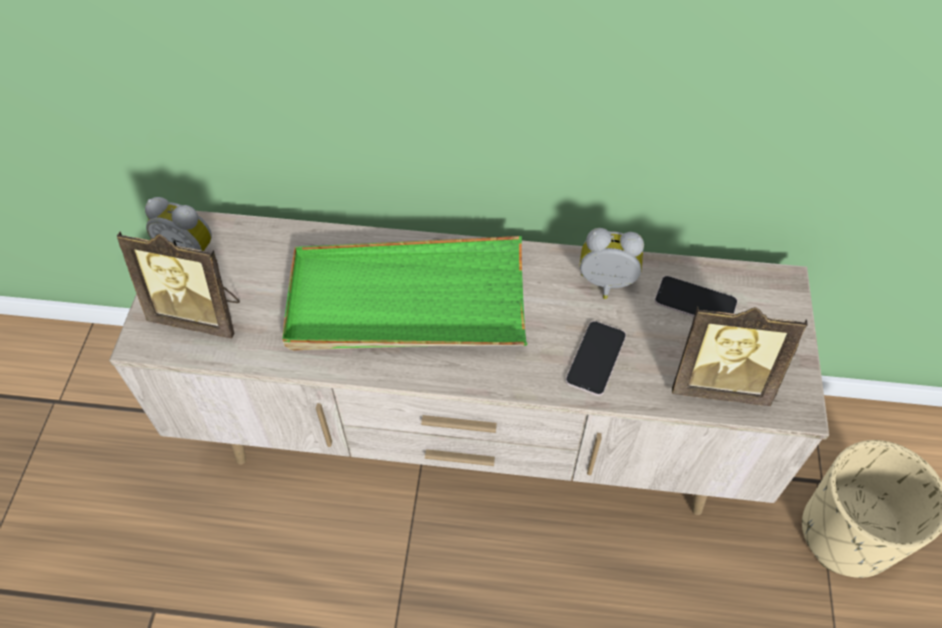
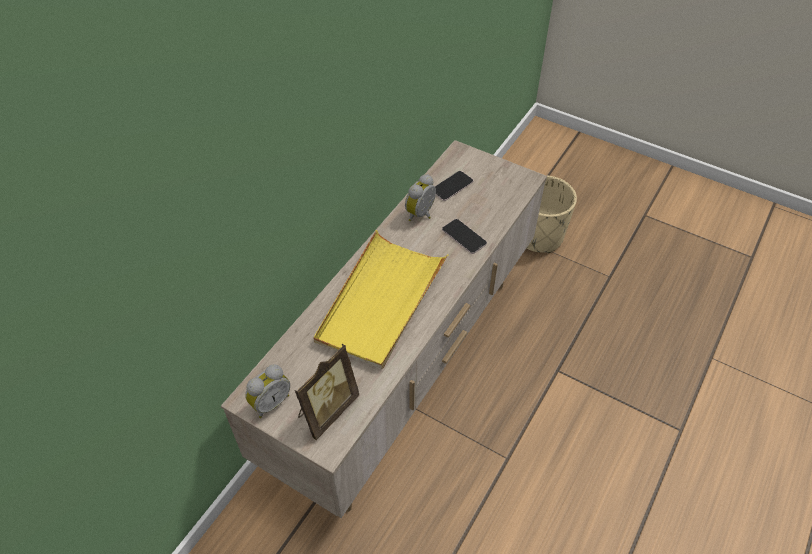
camera: 65 degrees left, 5 degrees down
(406, 302) = (381, 302): green tray -> yellow tray
(719, 382) = (502, 198): picture frame -> none

